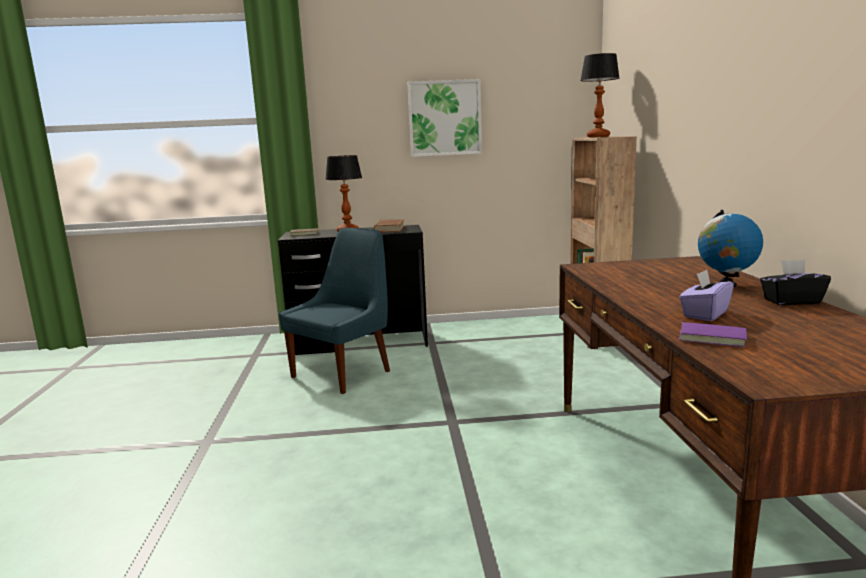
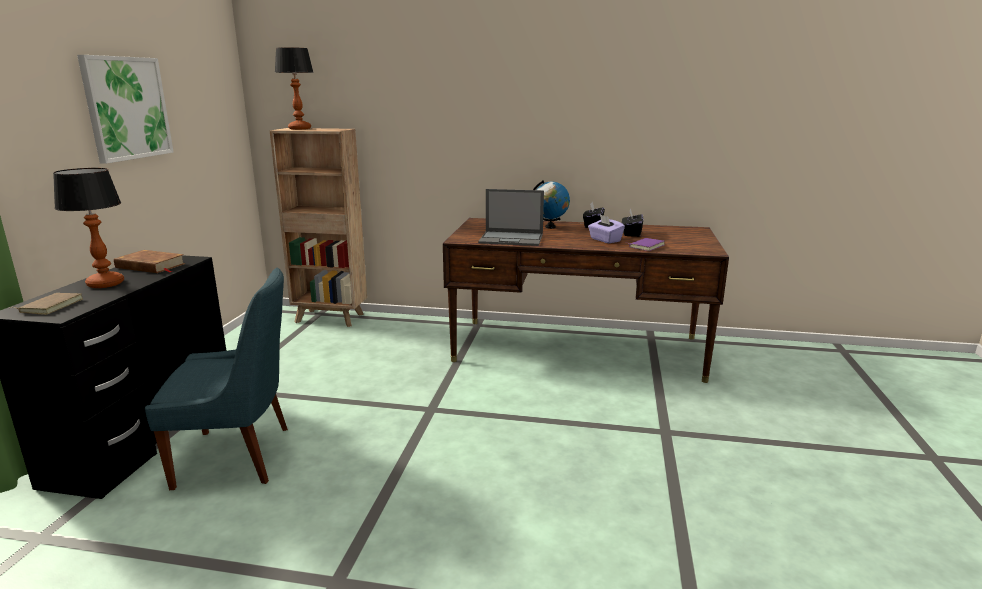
camera: 75 degrees left, 5 degrees up
(344, 373) = (239, 456): blue chair -> blue chair turned 120 degrees clockwise
(622, 279) = (512, 239): none -> laptop
(787, 324) = (631, 233): none -> black tissue box

